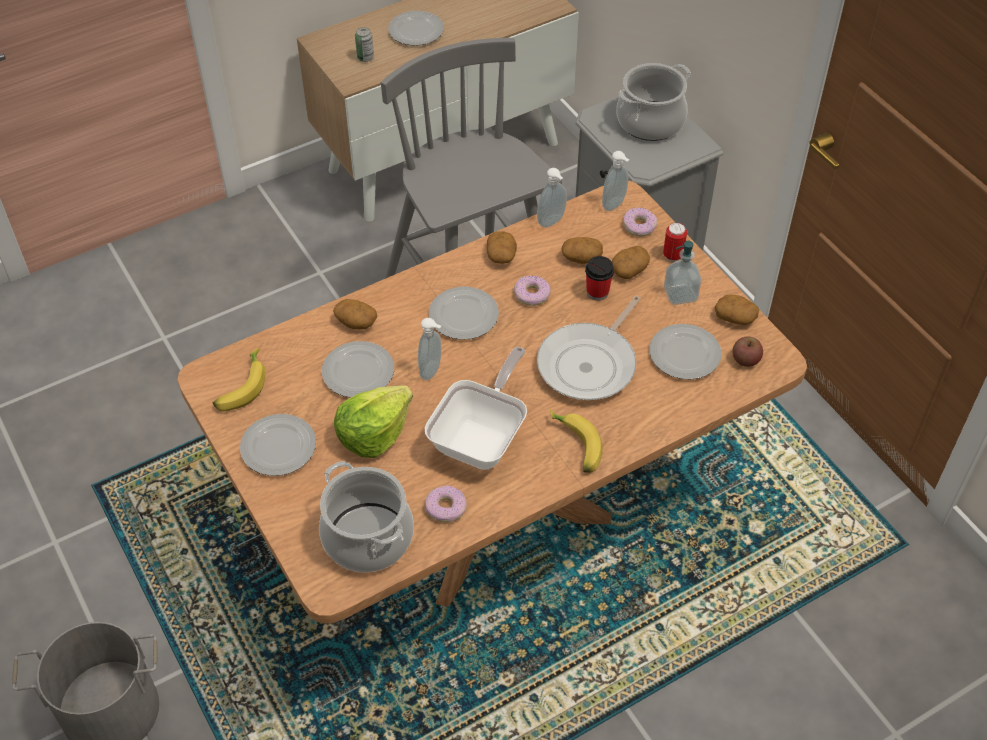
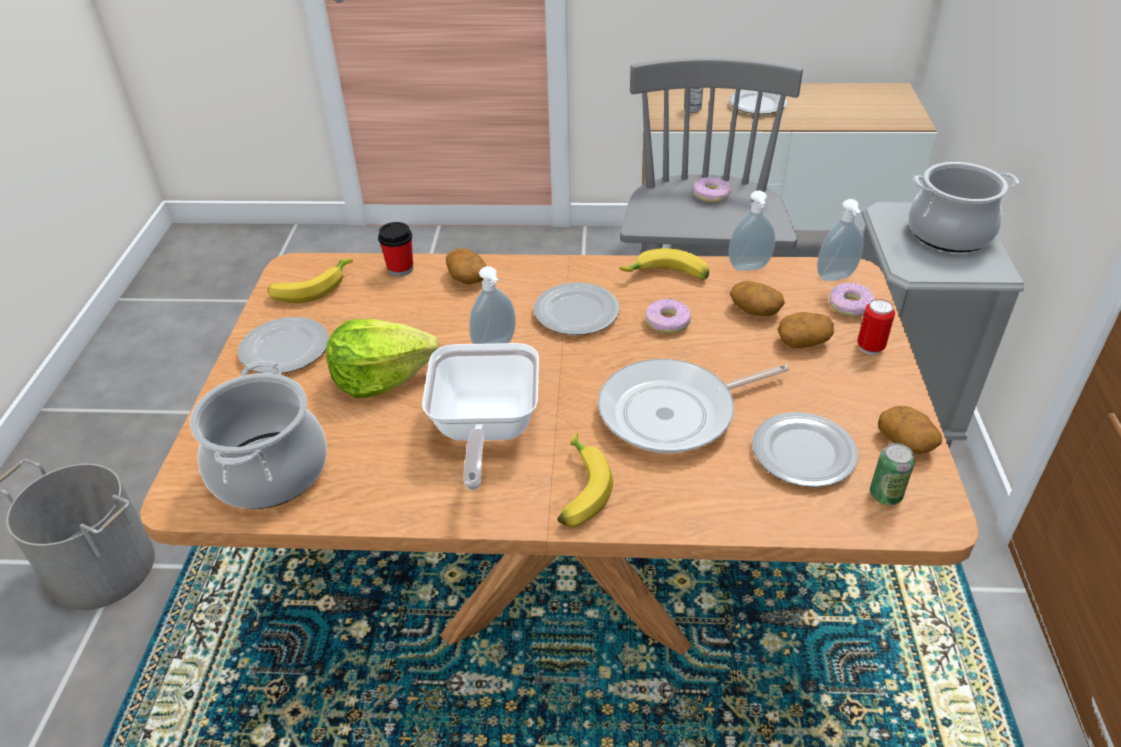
camera: 35 degrees right, 10 degrees down
(358, 371) = (425, 318): plate -> none
(446, 507) = (375, 482): donut -> donut (711, 195)
(482, 437) = (484, 431): frying pan -> frying pan turned 120 degrees clockwise
(501, 256) = (666, 277): potato -> banana
(597, 292) = (745, 348): cup -> cup (400, 269)
(680, 294) = (849, 389): soap dispenser -> none
(745, 360) = (885, 495): apple -> can

